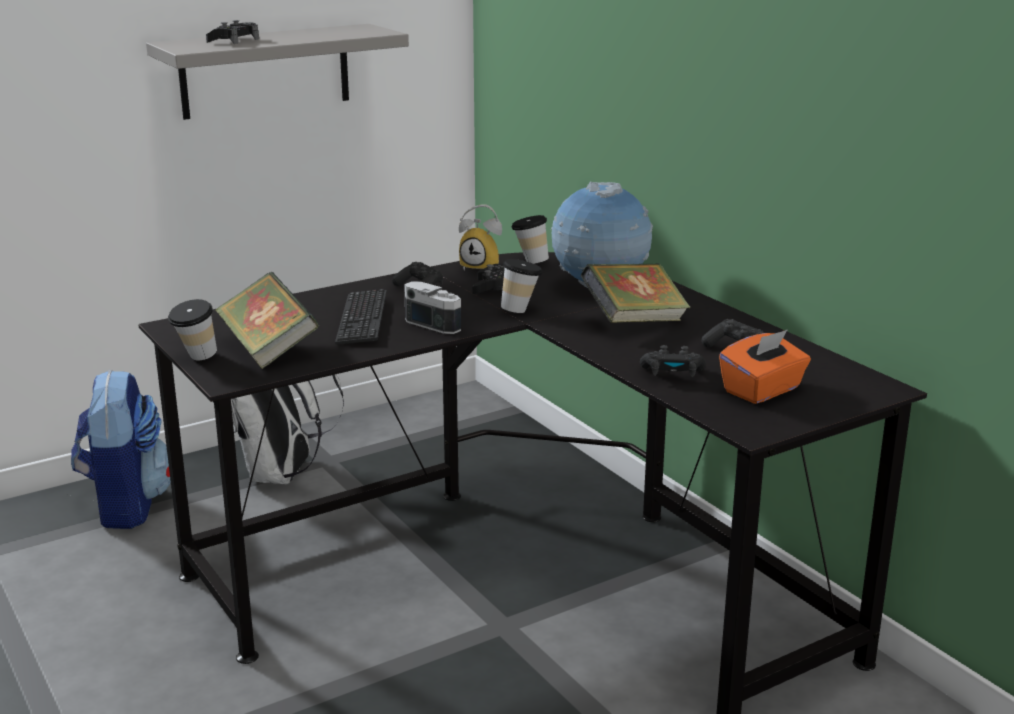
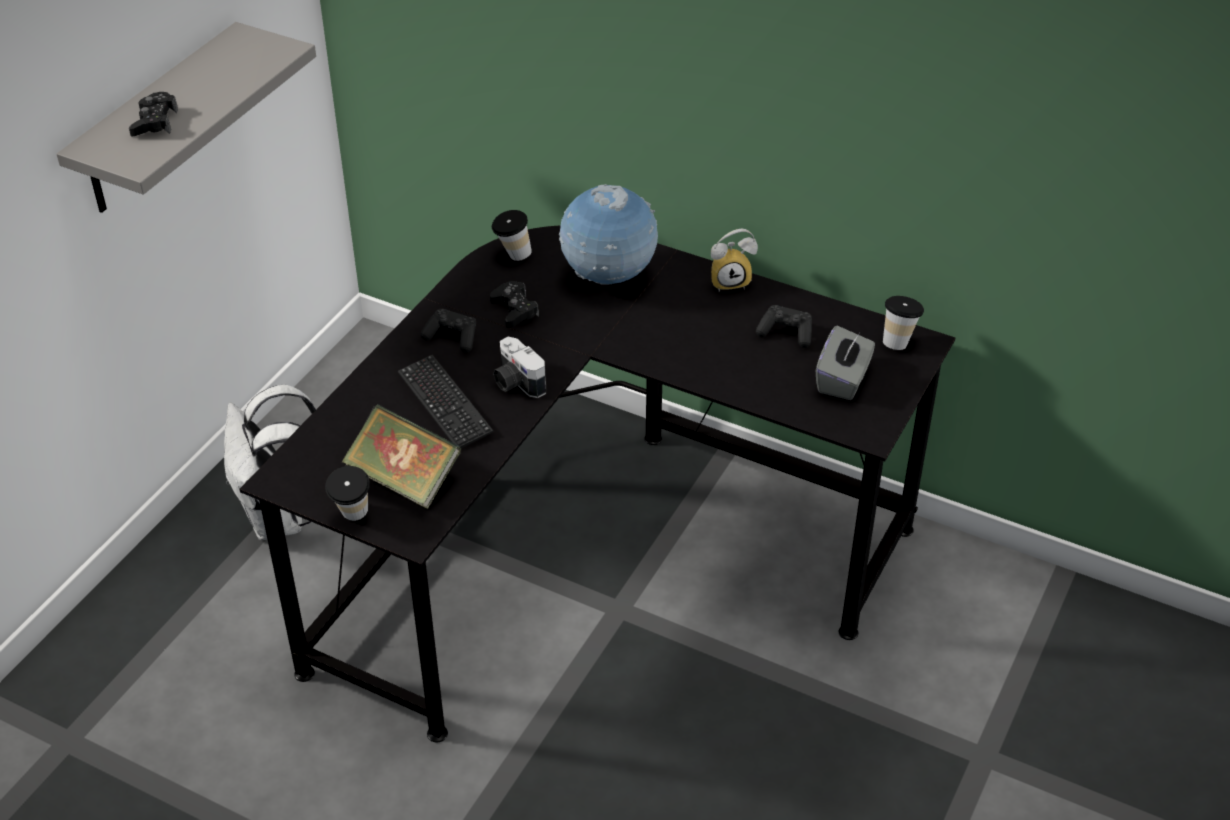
camera: 30 degrees left, 20 degrees up
(126, 505) = (158, 618): backpack -> none
(438, 322) = (516, 383): camera -> camera turned 135 degrees counterclockwise
(483, 267) = (478, 281): alarm clock -> alarm clock (730, 281)
(521, 310) = (570, 337): cup -> cup (898, 341)
(634, 321) = (677, 320): book -> none
(672, 374) = (763, 385): black game controller -> none
(762, 390) = (843, 380): orange tissue box -> grey tissue box

